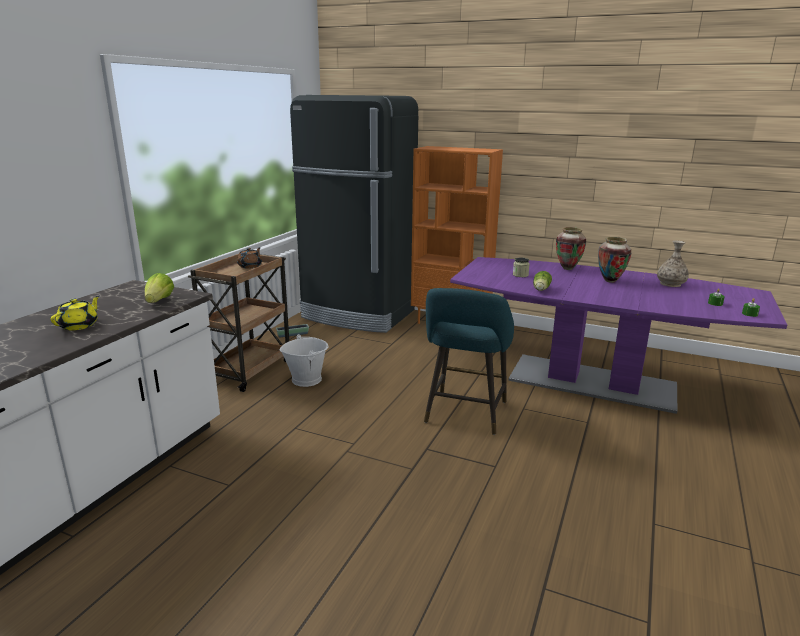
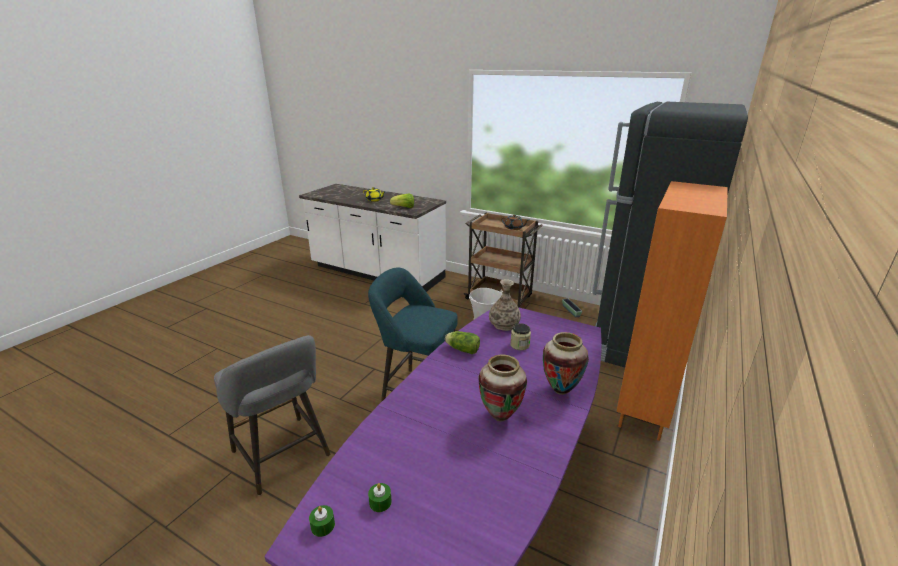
camera: 95 degrees right, 5 degrees up
(607, 488) = (283, 457): none -> grey stool
(670, 284) = (487, 487): vase -> vase (504, 325)

